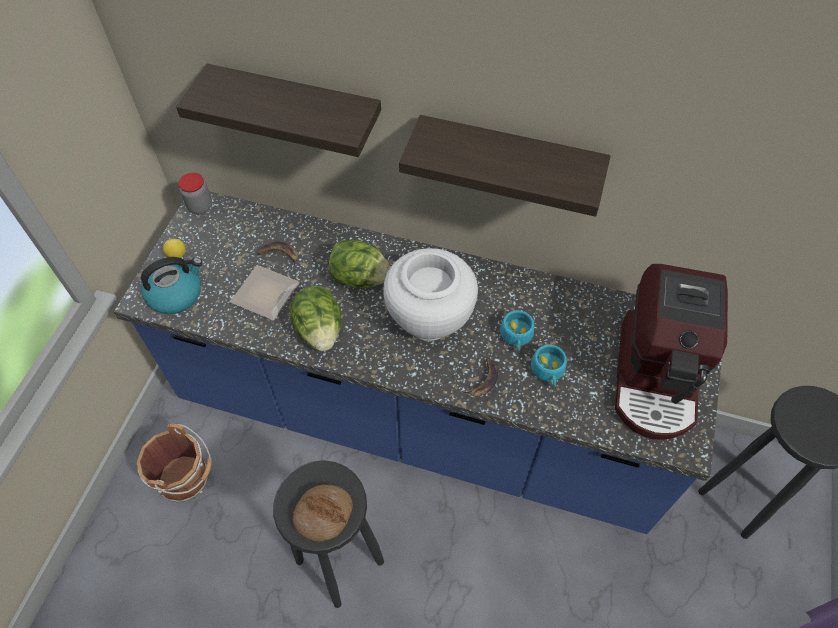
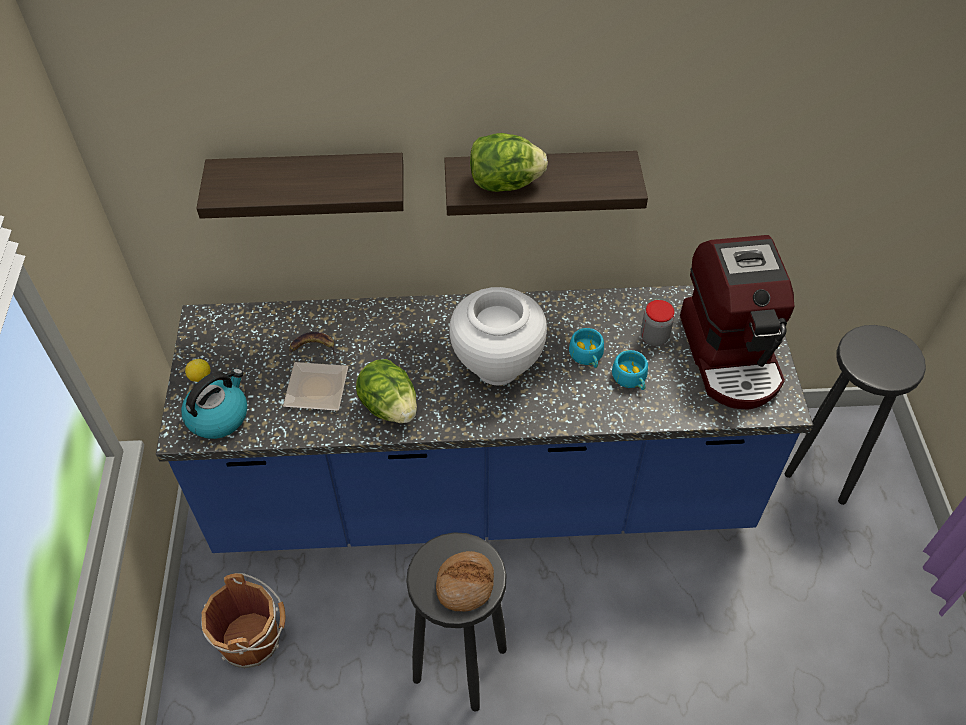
camera: 20 degrees left, 5 degrees down
(200, 207) = (202, 322): jar -> jar (654, 337)
(360, 278) = (408, 345): lettuce -> lettuce (504, 183)
(483, 380) = (573, 405): banana -> none

